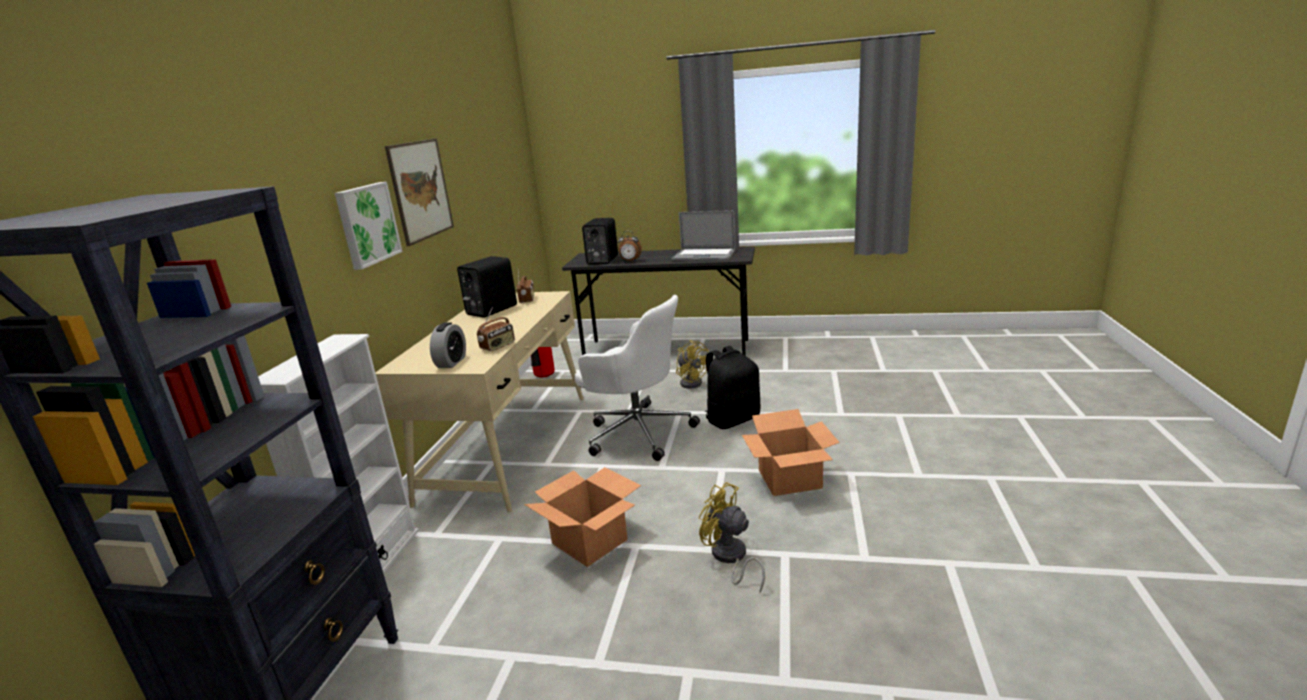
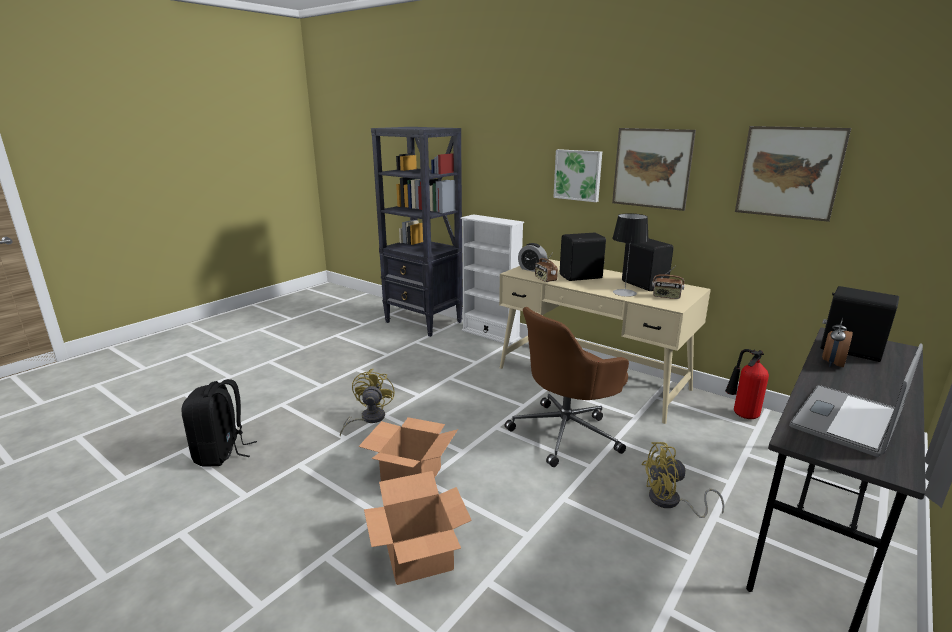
camera: 115 degrees right, 0 degrees up
(476, 334) = (581, 277): none -> black speaker
(482, 167) = (789, 172): none -> picture
(527, 311) = (624, 293): none -> table lamp
(588, 541) = (441, 383): cardboard box -> cardboard box (420, 556)
(637, 432) = (566, 432): white office chair -> brown office chair
(730, 558) = (368, 419): yellow fan -> yellow fan turned 60 degrees counterclockwise
(732, 419) = (545, 492): black backpack -> black backpack (221, 453)

